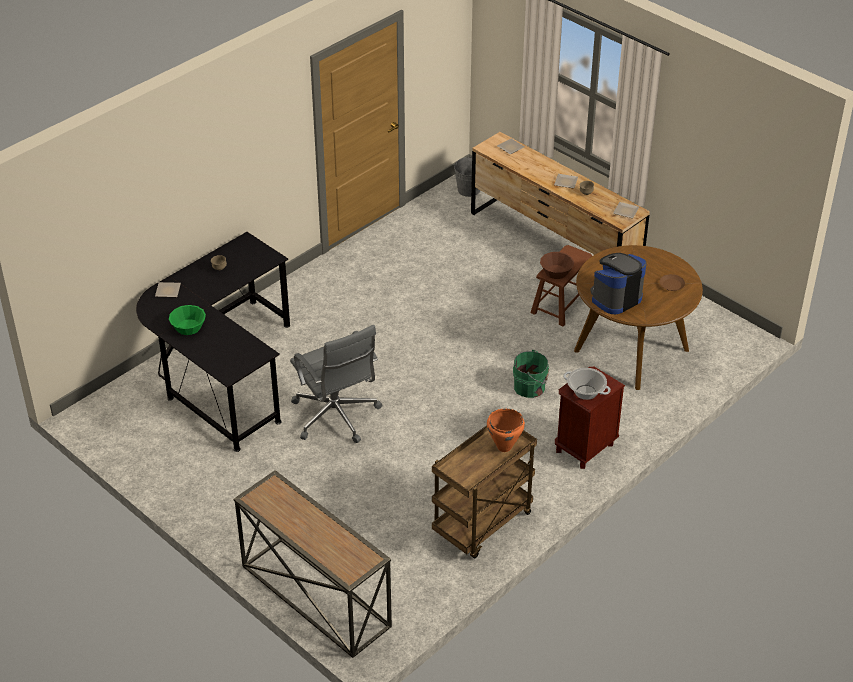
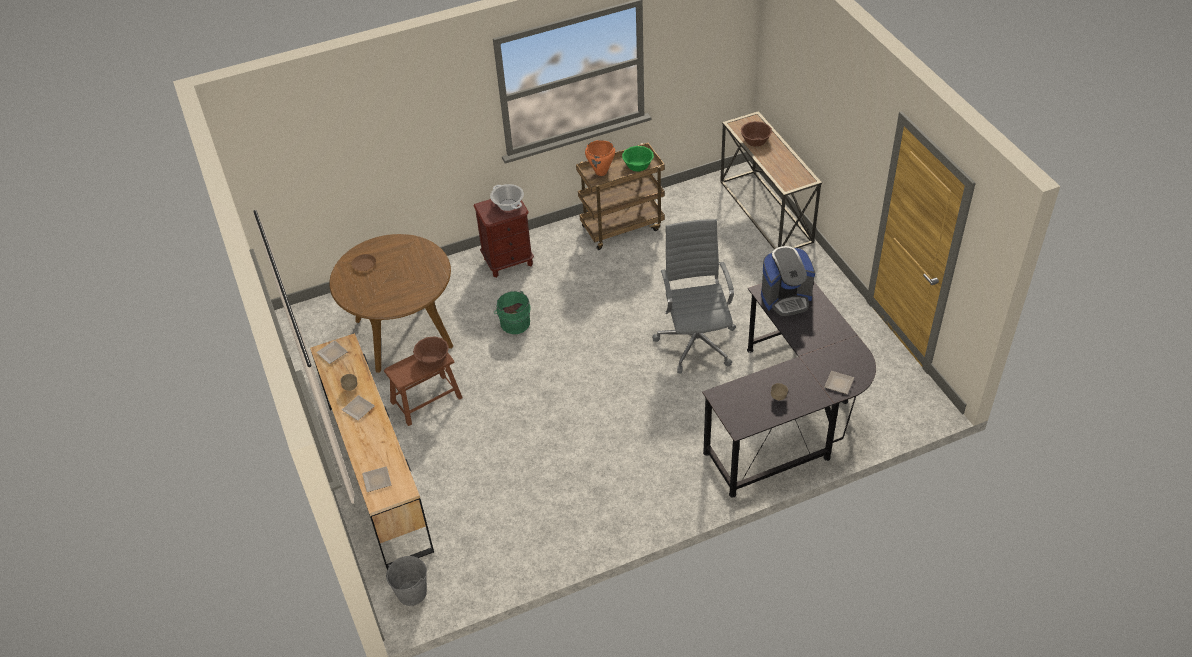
camera: 155 degrees left, 5 degrees up
(188, 327) = (826, 336): green bowl -> green bowl (638, 164)
(335, 541) = (755, 140): none -> brown bowl
(615, 298) = (422, 265): coffee machine -> coffee machine (786, 298)

